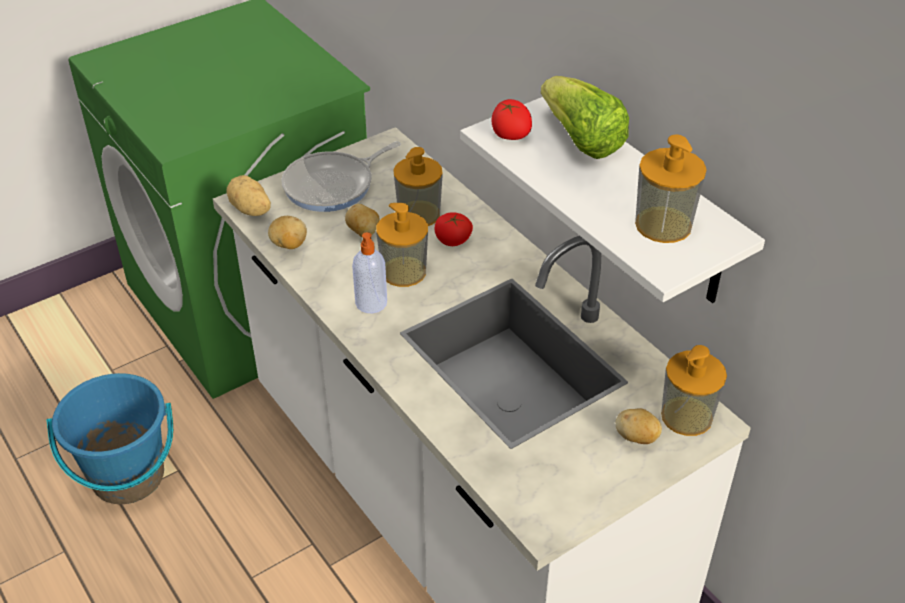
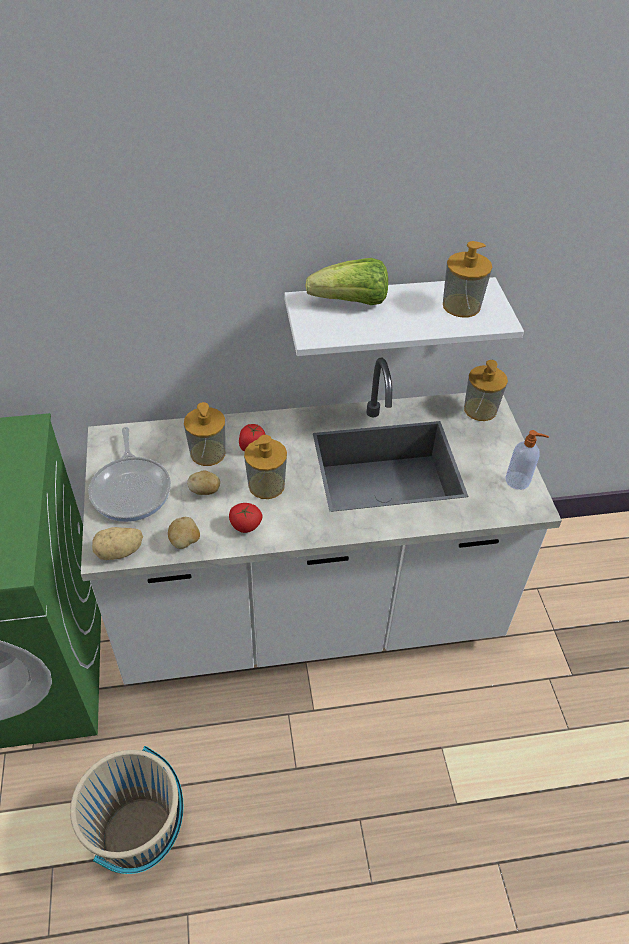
camera: 65 degrees left, 5 degrees up
(128, 477) = (139, 834): blue bucket -> beige bucket
(371, 304) = (289, 516): soap dispenser -> soap dispenser (518, 481)
(510, 135) = (323, 329): tomato -> tomato (245, 526)
(636, 438) = (487, 437): potato -> none

